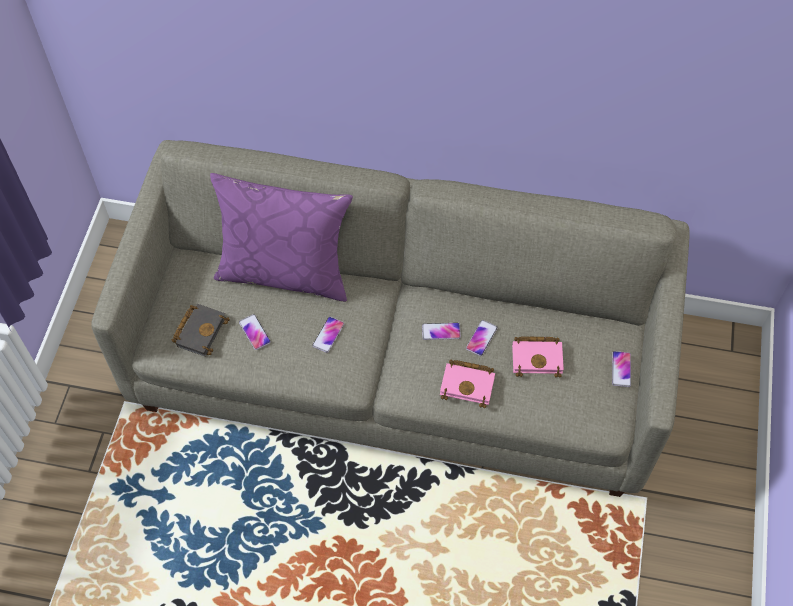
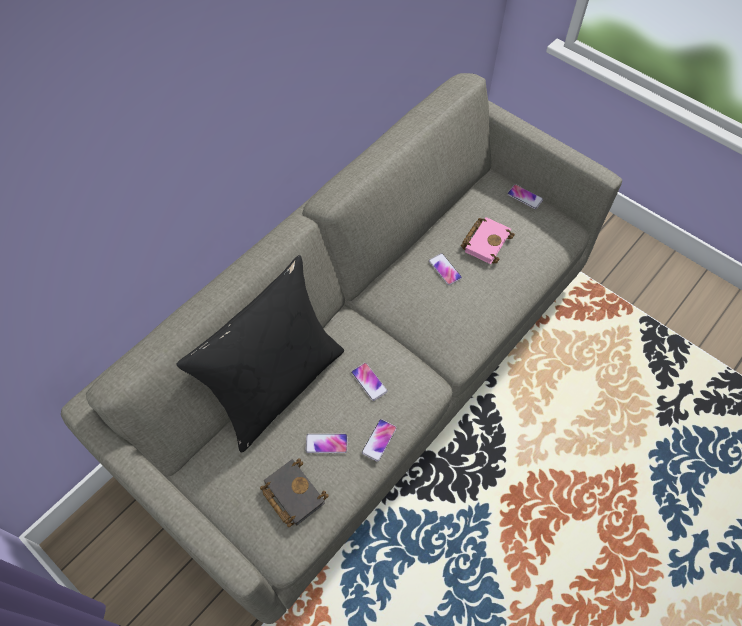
camera: 60 degrees left, 0 degrees up
(285, 271) = (277, 385): purple pillow -> black pillow
(441, 331) = (421, 294): phone -> phone (379, 440)
(469, 384) = (483, 300): pink book -> none

